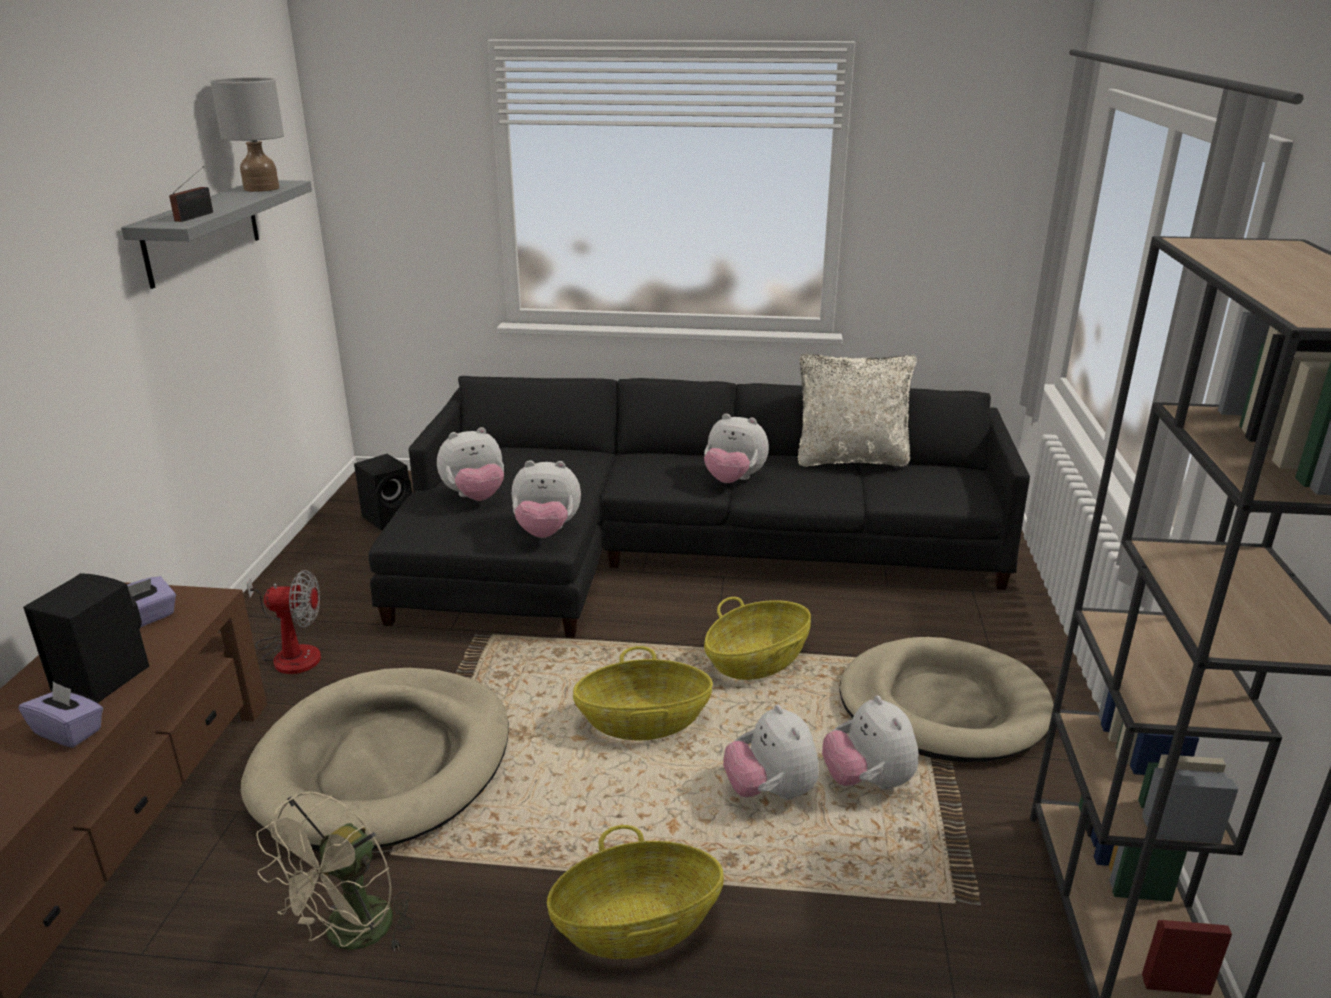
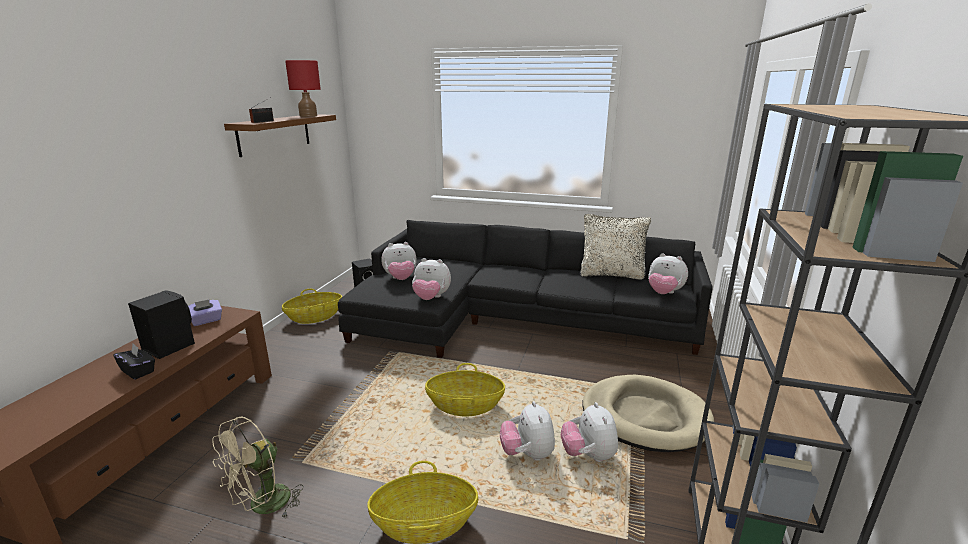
camera: 10 degrees right, 5 degrees down
(69, 731) = (138, 371): purple tissue box -> black tissue box
(202, 231) = (275, 134): grey shelf -> brown shelf
(262, 189) = (308, 116): grey table lamp -> red table lamp
(291, 652) = (294, 351): fan -> none
(384, 764) = (318, 413): beige dog bed -> none
(733, 480) = (542, 280): plush toy -> plush toy (664, 293)
(757, 661) = (539, 380): basket -> basket (314, 317)

